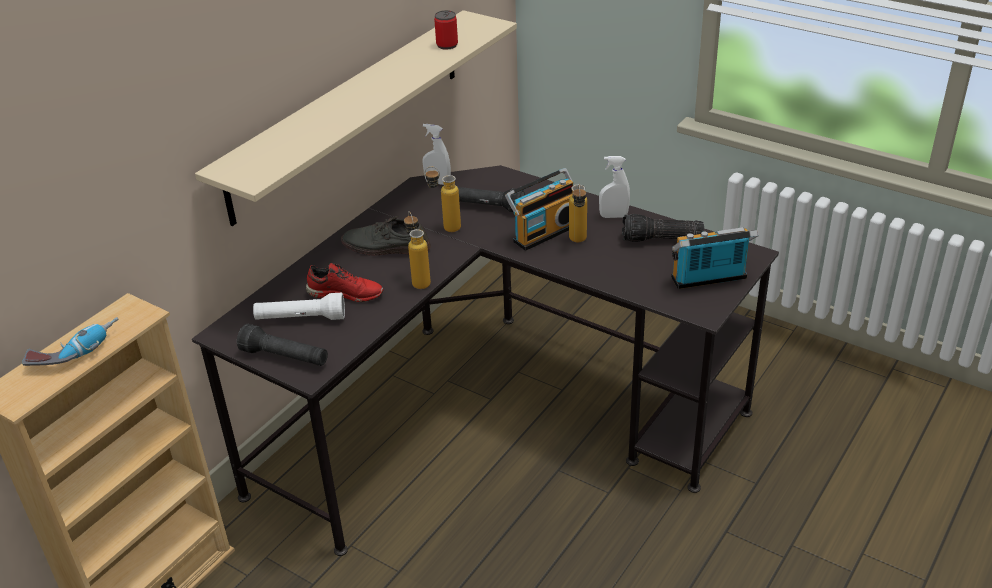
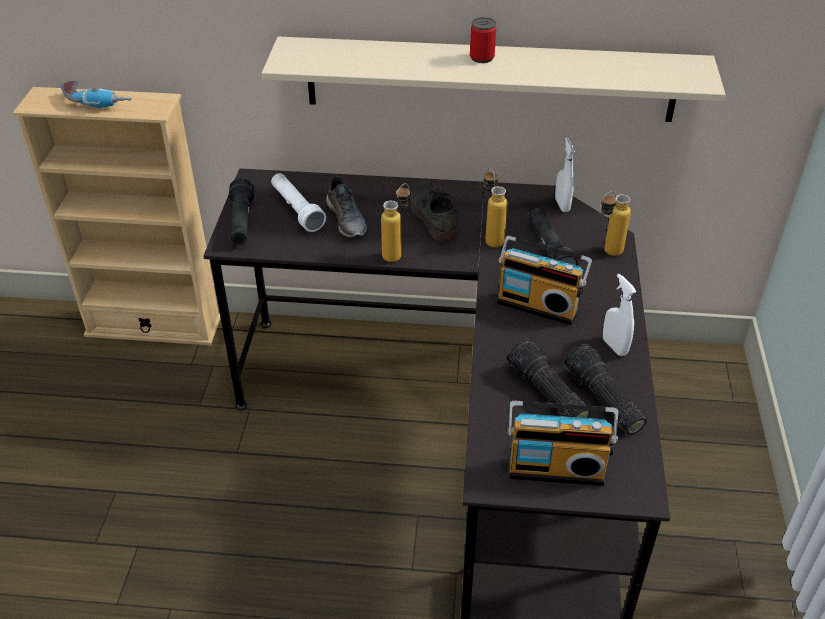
camera: 60 degrees right, 5 degrees up
(346, 293) = (347, 219): red shoe -> grey shoe
(447, 45) = (623, 71): can -> can (482, 57)
(578, 242) = (542, 336): bottle -> bottle (606, 253)
(637, 261) = (545, 393): none -> flashlight
(710, 280) = (556, 467): radio -> radio turned 135 degrees clockwise

